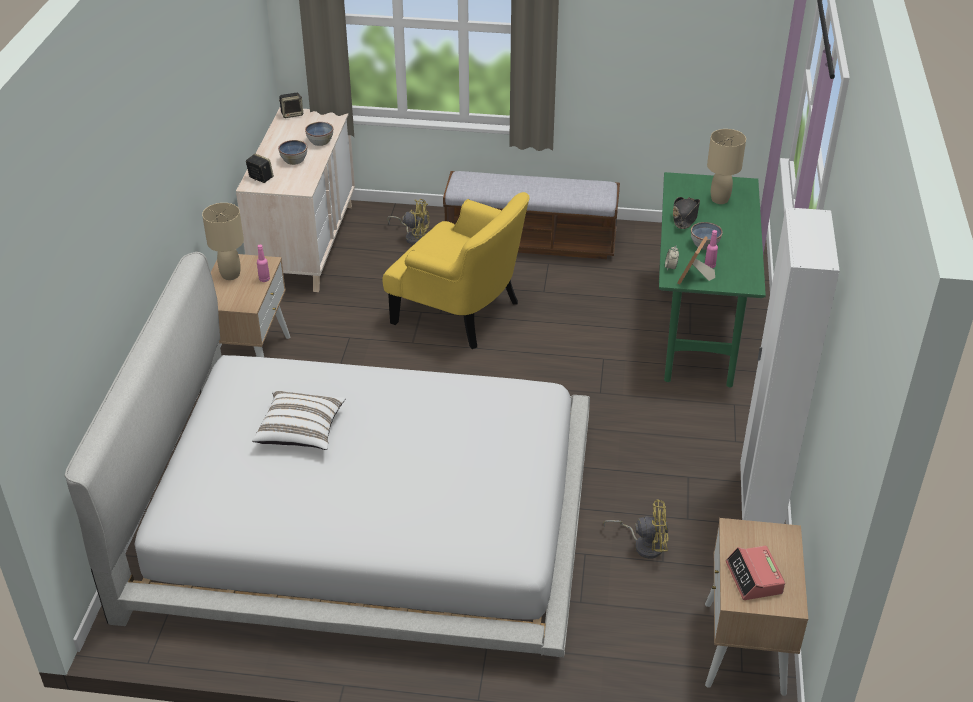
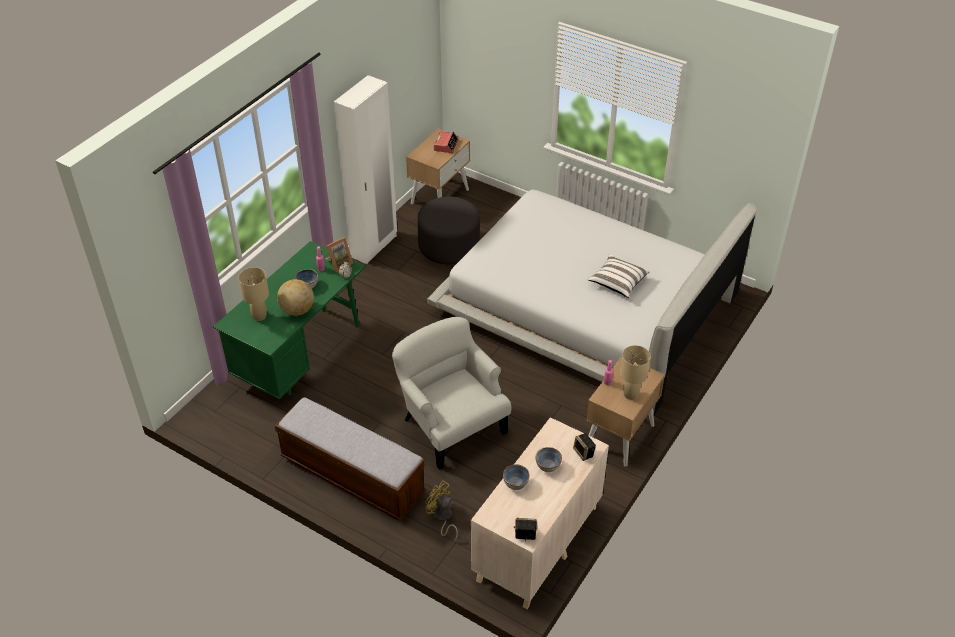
camera: 155 degrees left, 5 degrees up
(460, 311) = (451, 425): yellow armchair -> white armchair
(644, 544) = (449, 246): yellow fan -> grey ottoman
(685, 217) = (297, 310): black hat -> globe

